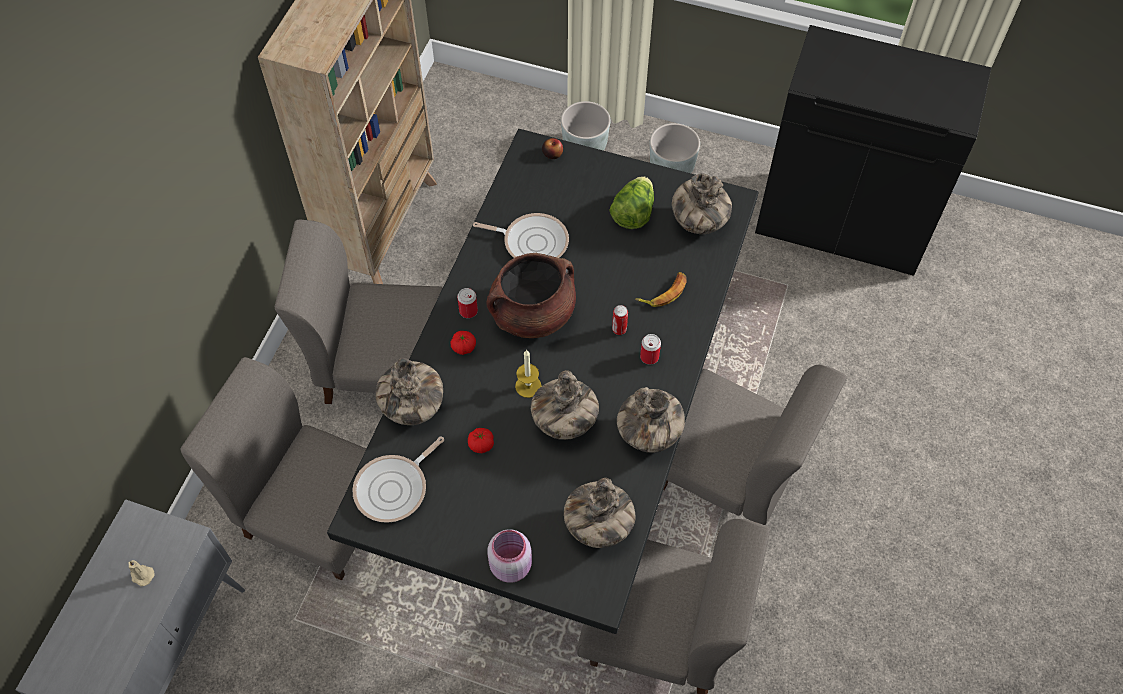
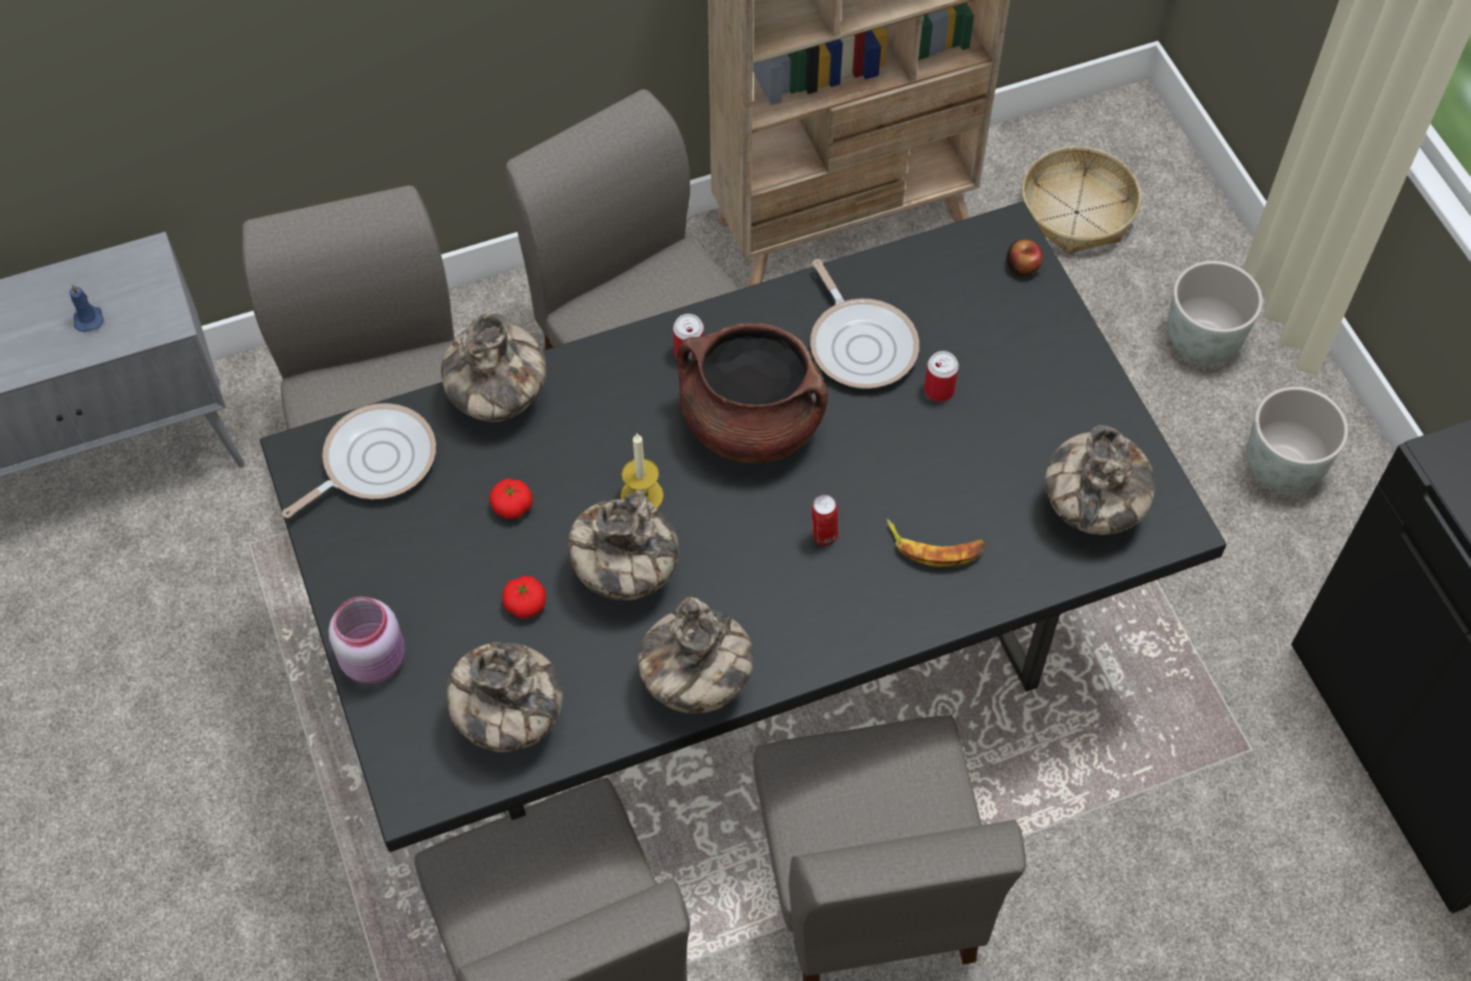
camera: 50 degrees right, 0 degrees up
(141, 575) = (88, 318): beige candle -> blue candle
(395, 488) = (373, 462): frying pan -> frying pan turned 135 degrees clockwise
(463, 347) = (632, 387): tomato -> tomato (525, 604)
(474, 139) = (1077, 212): none -> basket
(633, 213) = (1024, 422): lettuce -> none
(649, 357) = (816, 600): can -> can (939, 390)

